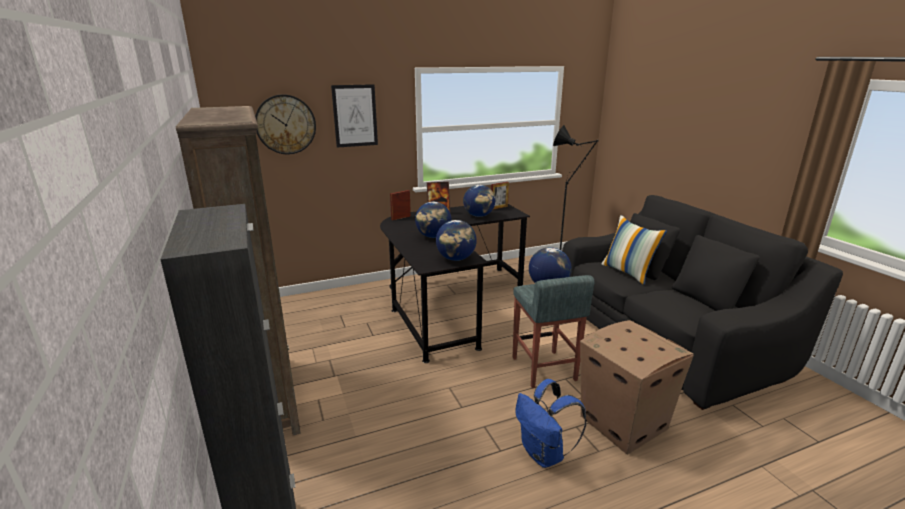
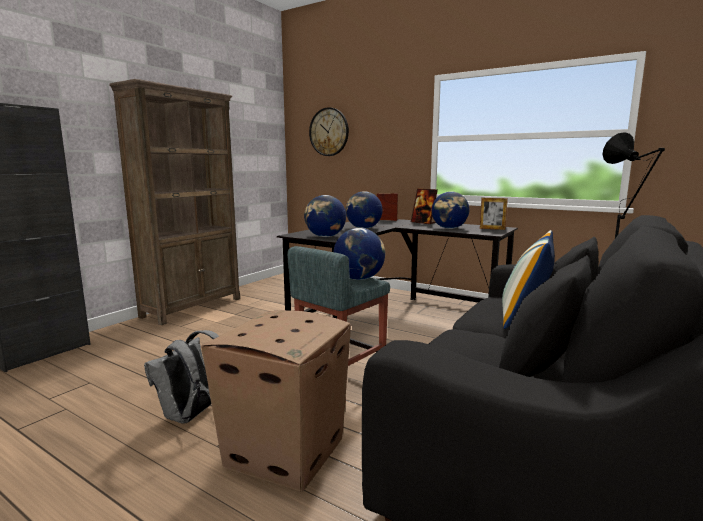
camera: 55 degrees right, 10 degrees down
(355, 116) = (378, 124): picture -> none
(544, 454) = (191, 416): blue backpack -> grey backpack

